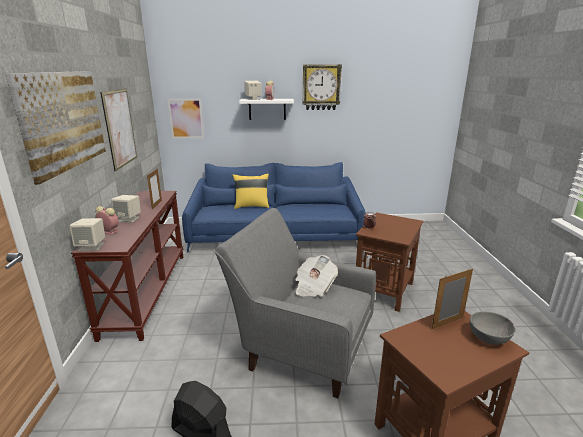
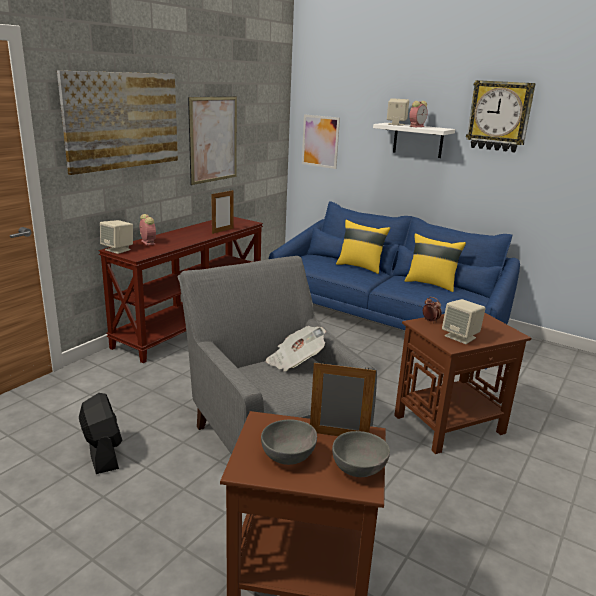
camera: 35 degrees right, 0 degrees up
(129, 219) = (179, 237): beige speaker -> beige speaker (460, 337)
(306, 205) = (431, 284): none -> yellow pillow
(450, 352) = (289, 457): none -> grey bowl

